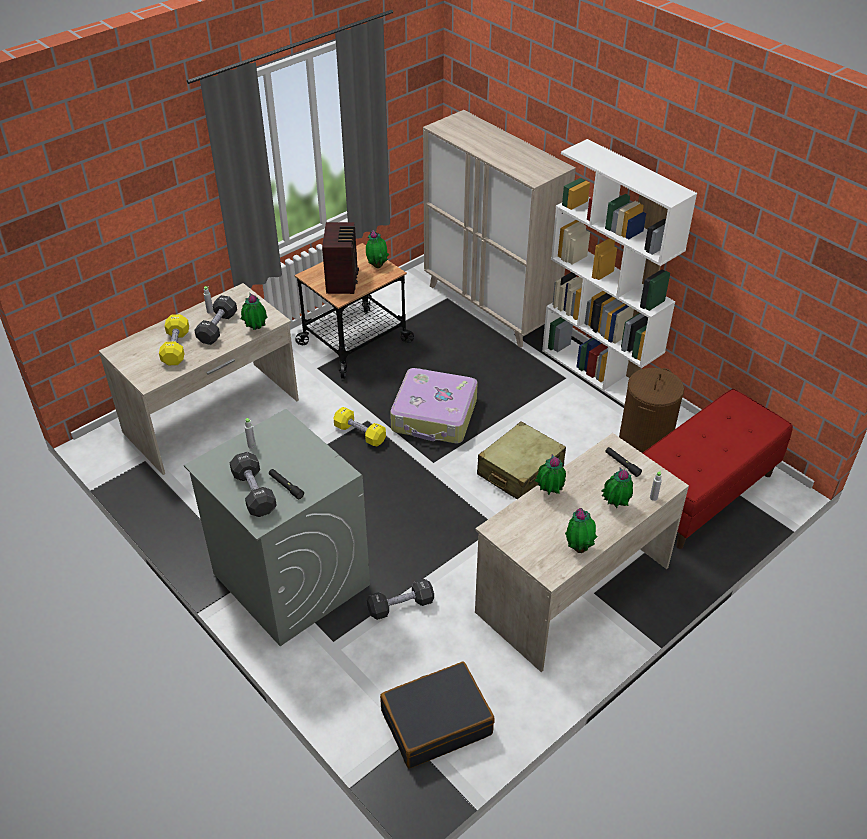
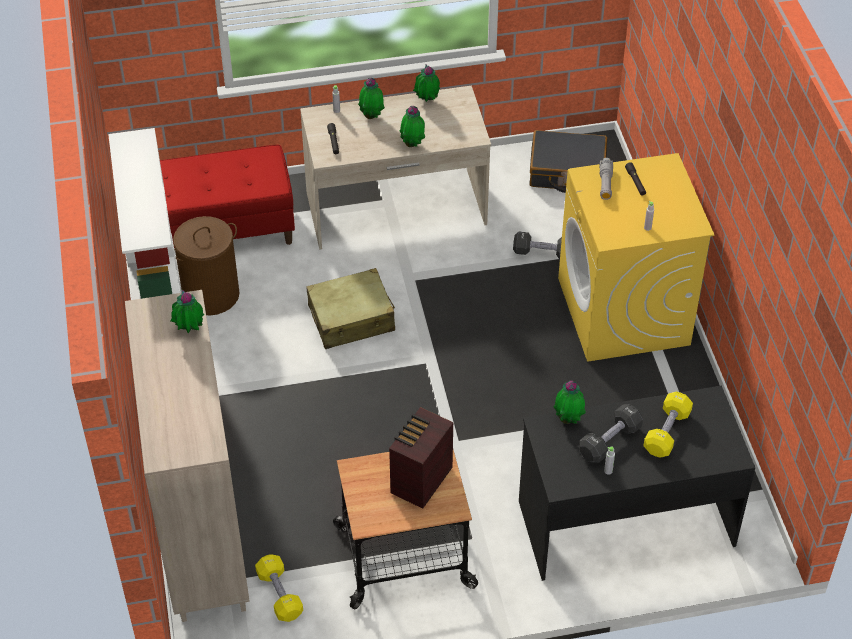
camera: 150 degrees left, 5 degrees up
(213, 417) = (625, 522): beige desk -> black desk
(254, 493) = (664, 187): black dumbbell -> none
(290, 579) = (624, 312): grey washing machine -> yellow washing machine
(315, 472) = (605, 184): none -> grey flashlight
(360, 434) = (477, 427): yellow dumbbell -> yellow dumbbell (279, 594)
(377, 266) = (363, 487): potted plant -> potted plant (189, 331)
(434, 416) = (386, 413): suitcase -> none

